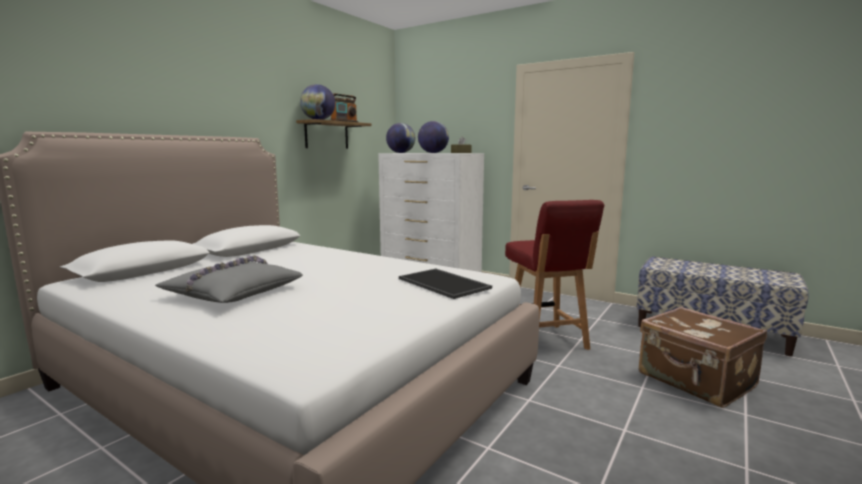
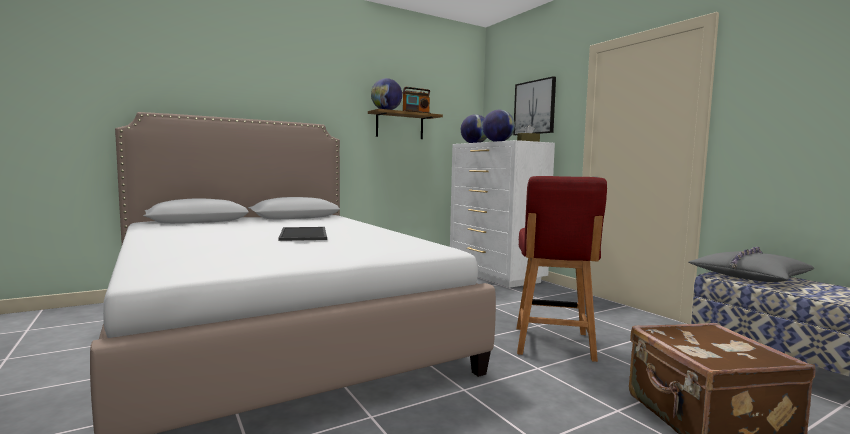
camera: 25 degrees right, 5 degrees down
(233, 293) = (217, 235): grey pillow -> grey pillow (748, 276)
(445, 283) = (387, 247): tray -> tray (304, 234)
(458, 118) = (534, 107): none -> picture

